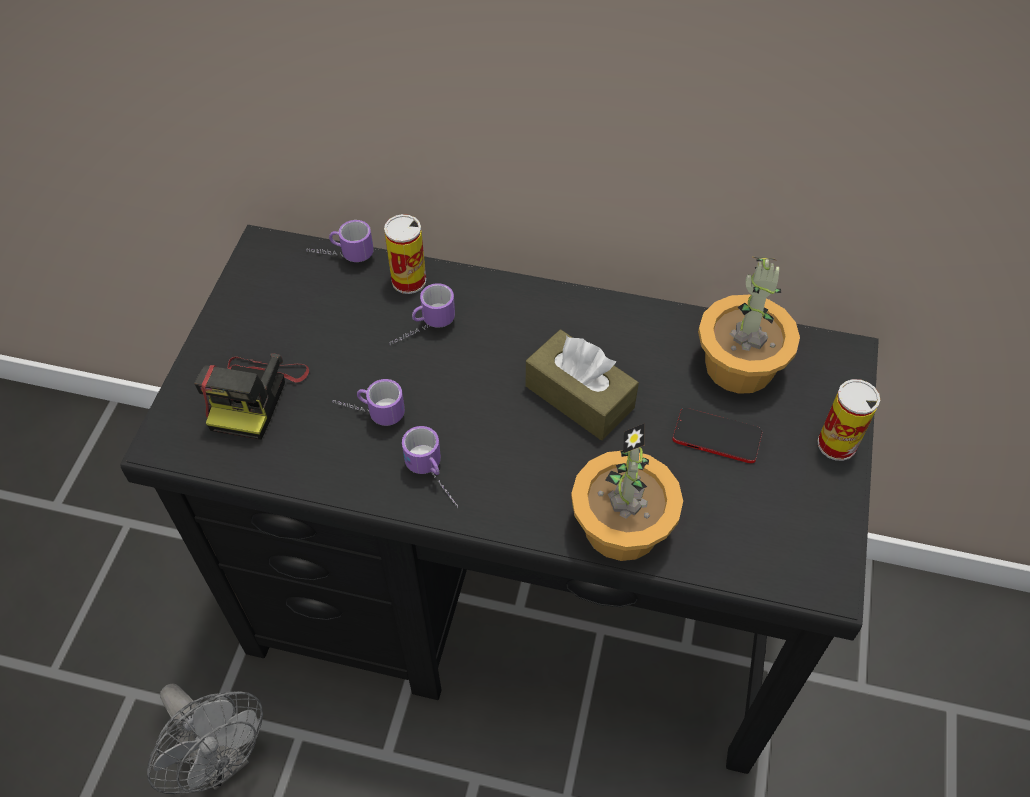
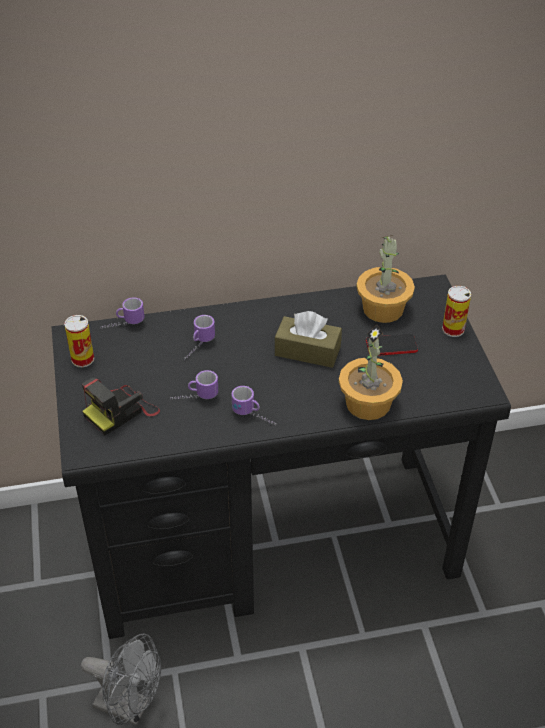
camera: 25 degrees left, 10 degrees down
(255, 395) = (121, 411): camera -> camera turned 60 degrees clockwise
(409, 280) = (173, 325): can -> can (82, 359)

